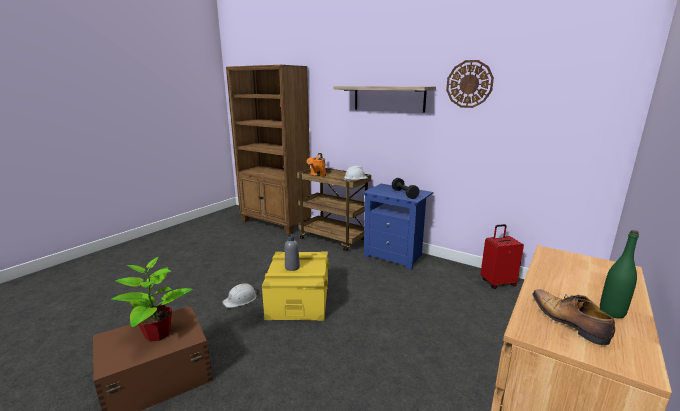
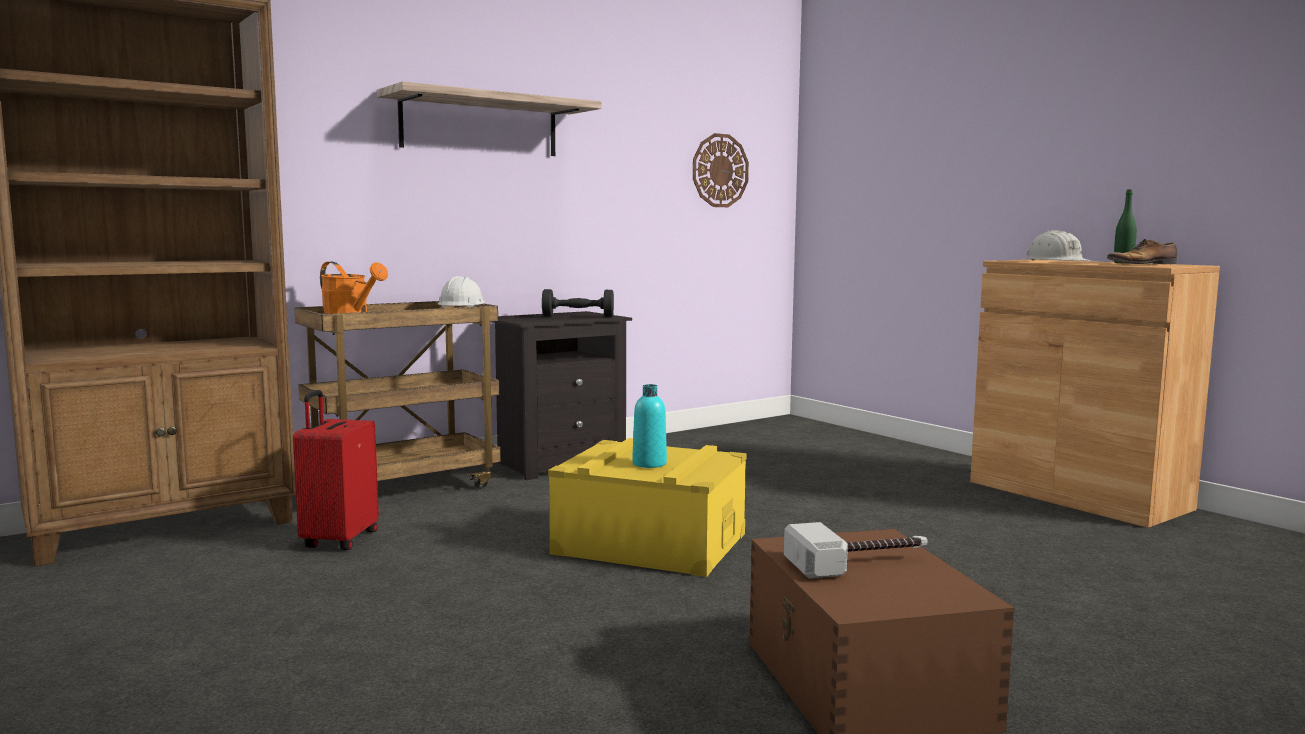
camera: 70 degrees left, 10 degrees down
(157, 334) = (859, 563): potted plant -> hammer
(240, 299) = (597, 593): white hard hat -> white hard hat (1056, 261)
(292, 267) = (649, 464): grey bottle -> turquoise bottle
(395, 256) = (558, 463): blue nightstand -> black nightstand
(469, 84) = (620, 108): wall clock -> wall clock (720, 170)
(497, 282) = (716, 435): red suitcase -> red suitcase (338, 540)

